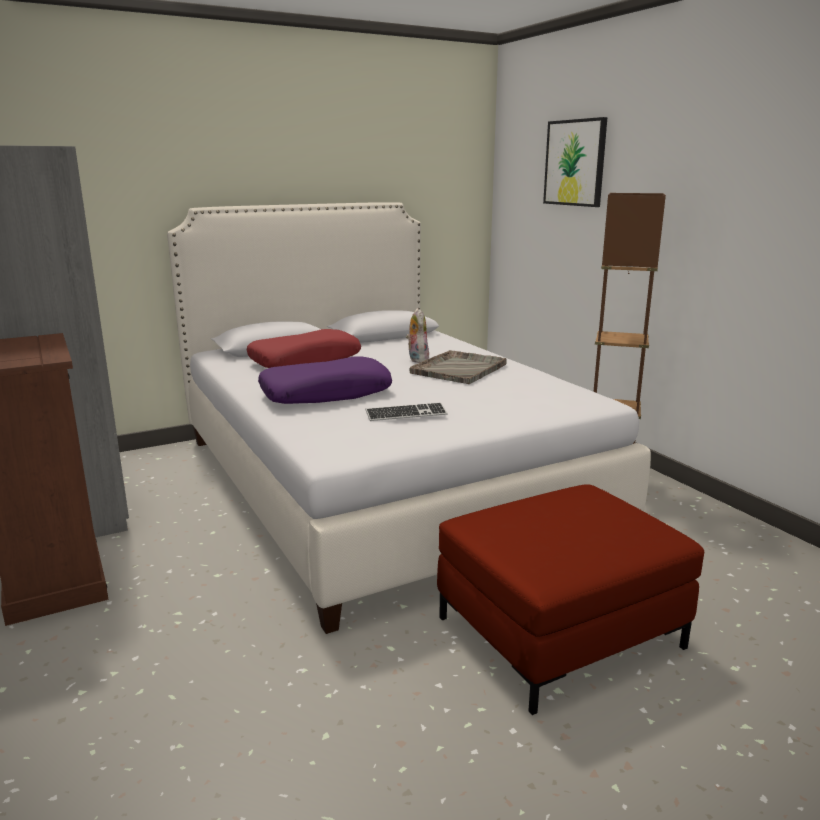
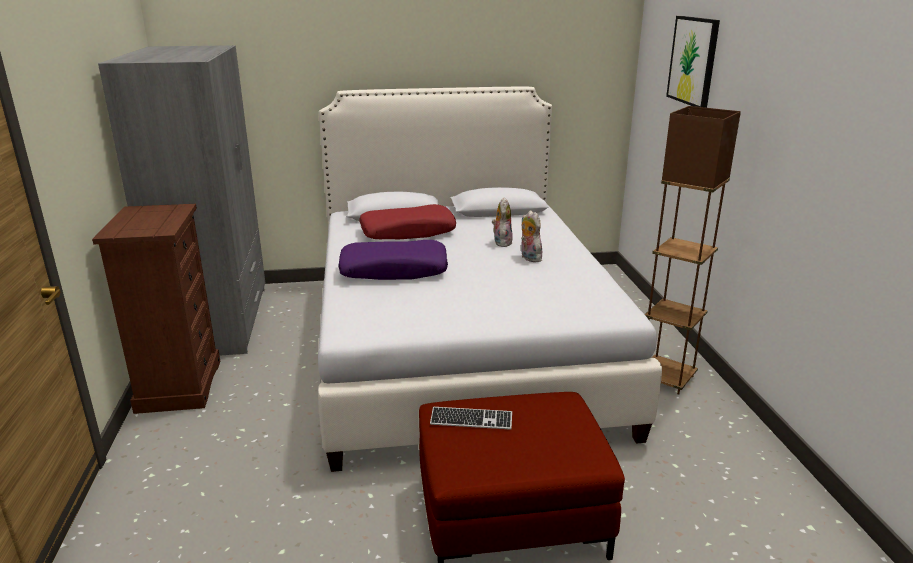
camera: 20 degrees right, 5 degrees up
(406, 414) = (436, 302): keyboard -> keyboard (471, 420)
(459, 368) = (529, 258): grey tray -> plush toy

